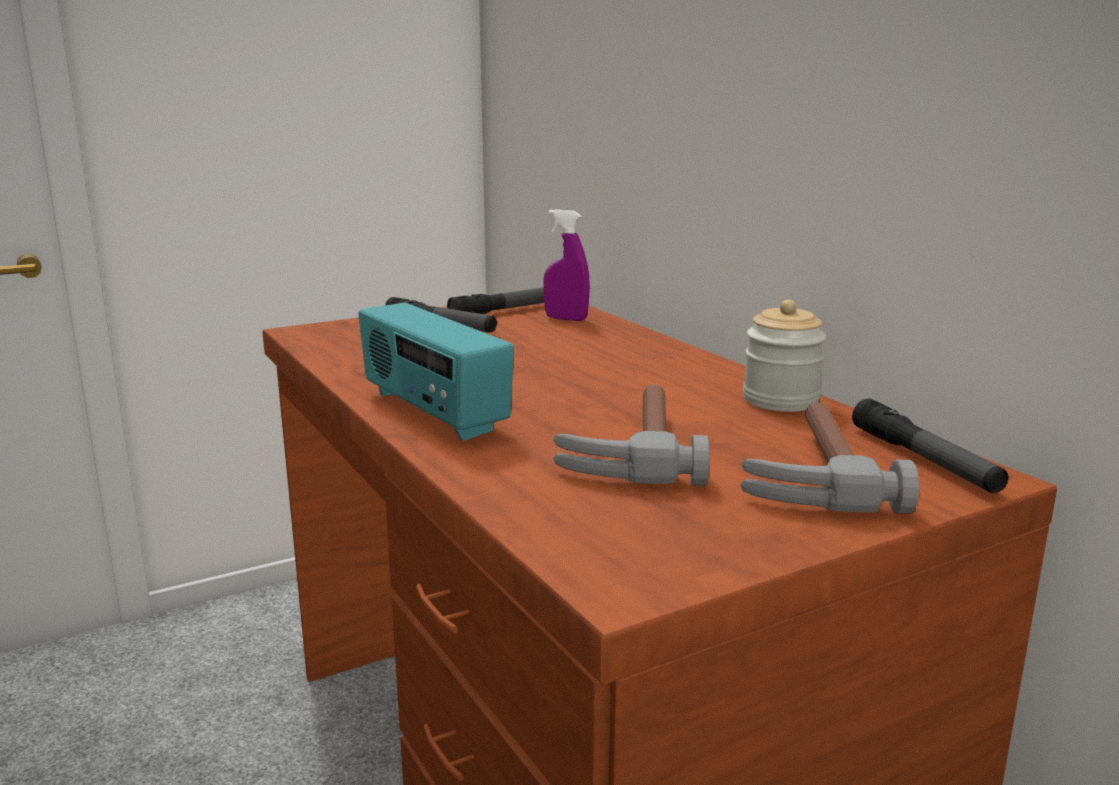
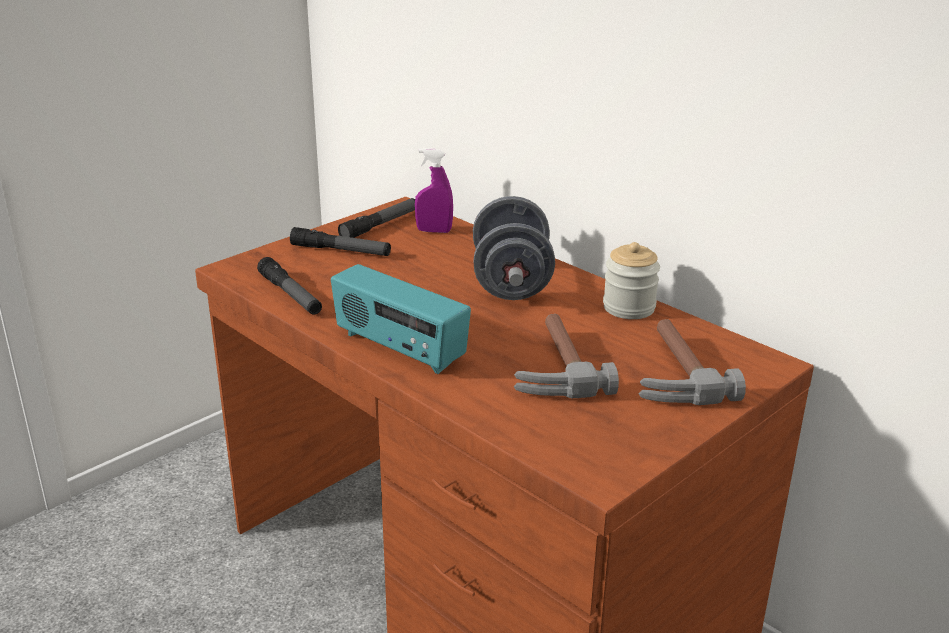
camera: 15 degrees left, 10 degrees up
(631, 366) = (511, 282): none -> grey dumbbell
(923, 460) = (734, 353): flashlight -> flashlight (290, 295)

